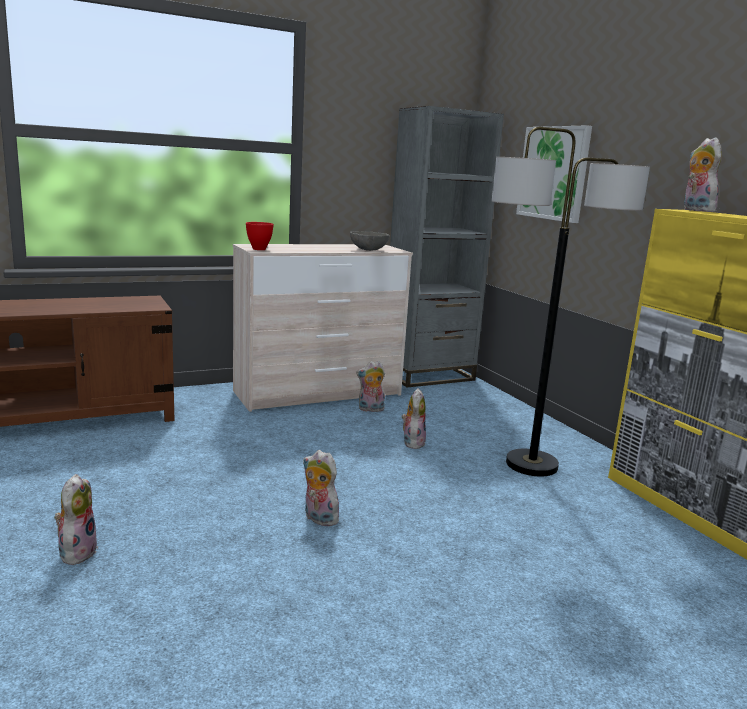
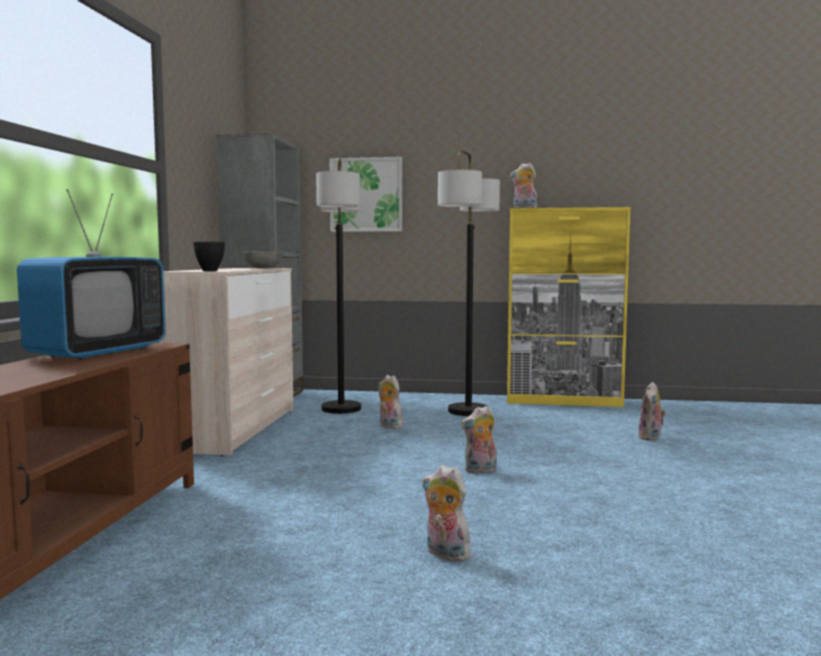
camera: 55 degrees left, 10 degrees down
(100, 303) = (98, 352): none -> television
(258, 249) = (210, 271): red bowl -> black bowl
(370, 409) = (305, 423): plush toy -> plush toy (651, 438)
(439, 409) = (341, 409): none -> floor lamp

